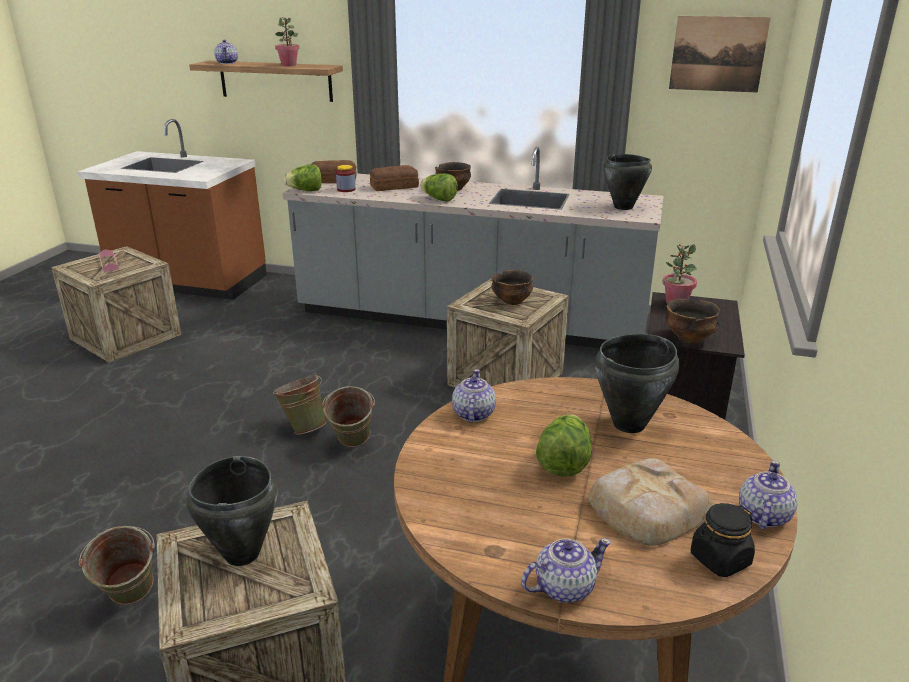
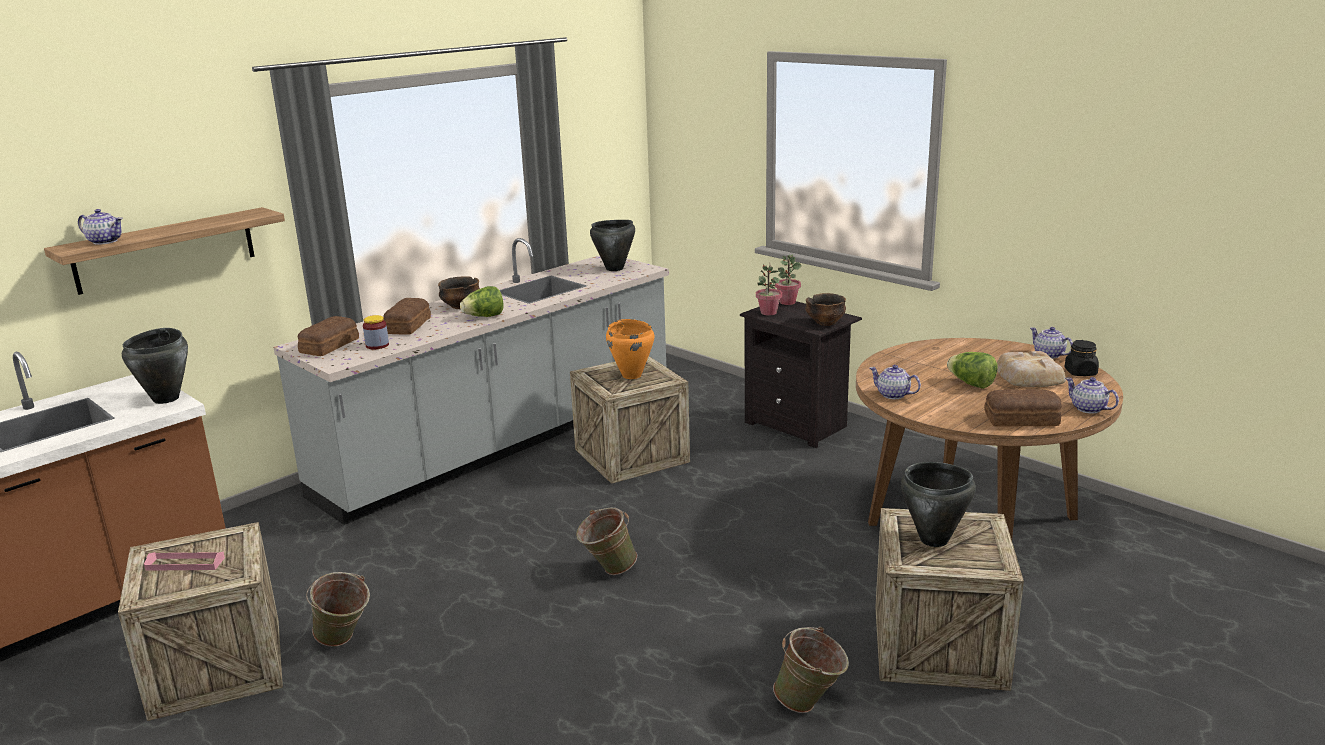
camera: 60 degrees left, 5 degrees down
(289, 65) = (208, 222): potted plant -> potted plant (787, 302)
(305, 191) = (345, 362): lettuce -> none
(351, 445) = (665, 551): green bucket -> green bucket (344, 642)
(466, 526) = (1022, 420): none -> bread
(512, 301) = (632, 375): bowl -> orange cooking pot
(563, 587) = (1088, 409): teapot -> teapot turned 45 degrees counterclockwise
(630, 424) = (939, 359): black cooking pot -> black cooking pot (167, 398)
(717, 54) = (606, 121): picture -> none

